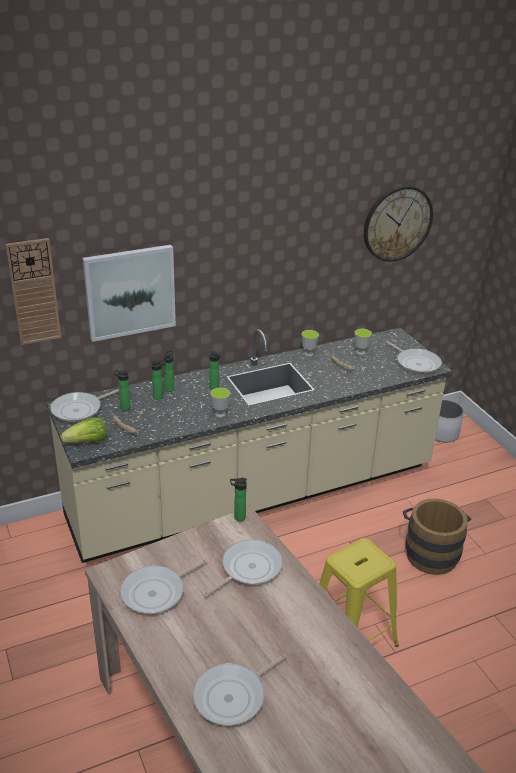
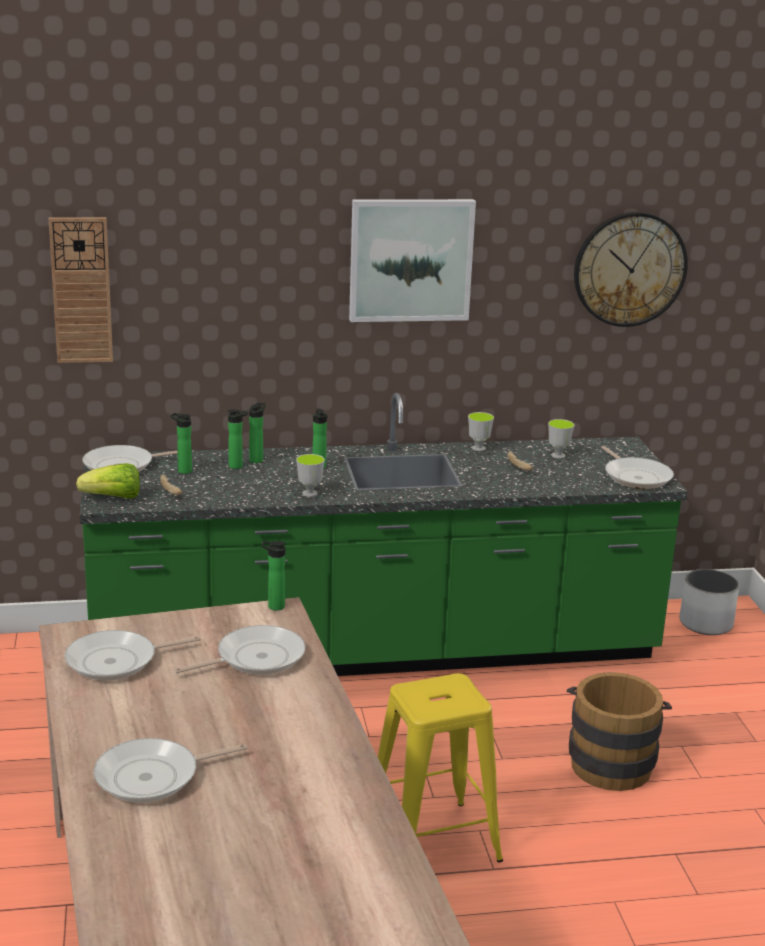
camera: 15 degrees right, 10 degrees down
(130, 292) = (214, 311): picture -> picture (410, 259)
(254, 494) = (375, 652): beige counter -> green counter

